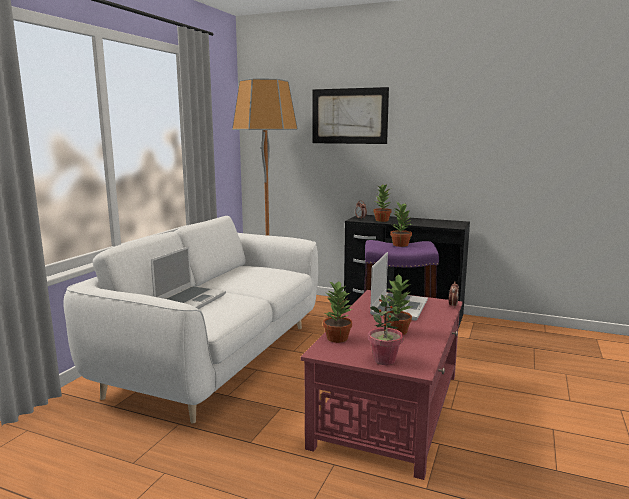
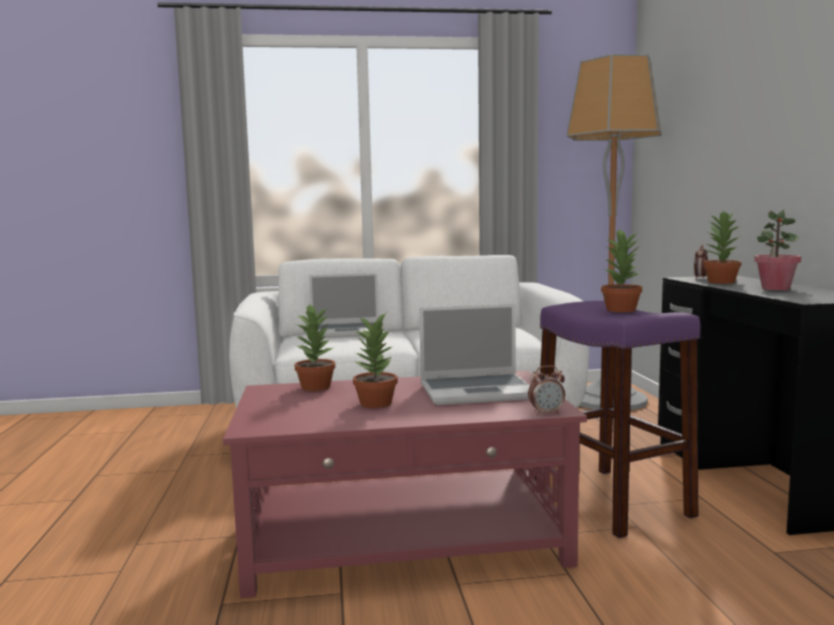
camera: 60 degrees right, 5 degrees down
(349, 116) = (734, 95): picture -> none
(384, 360) = (266, 412): potted plant -> potted plant (775, 288)

